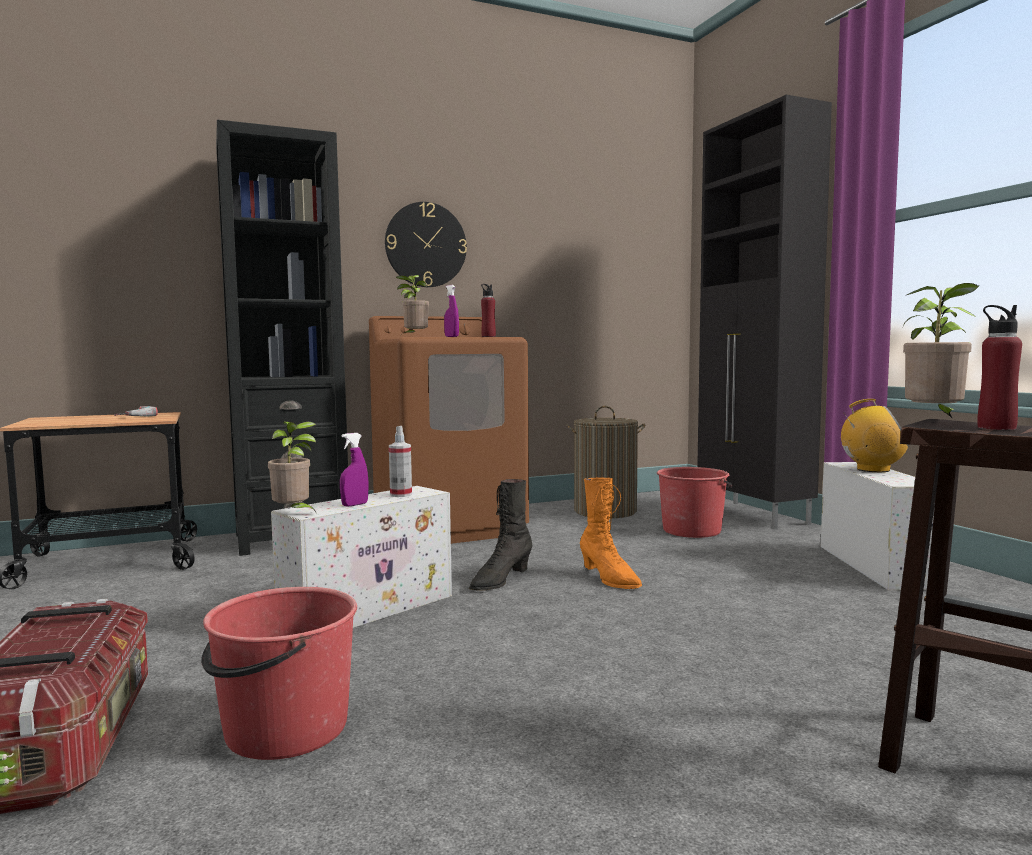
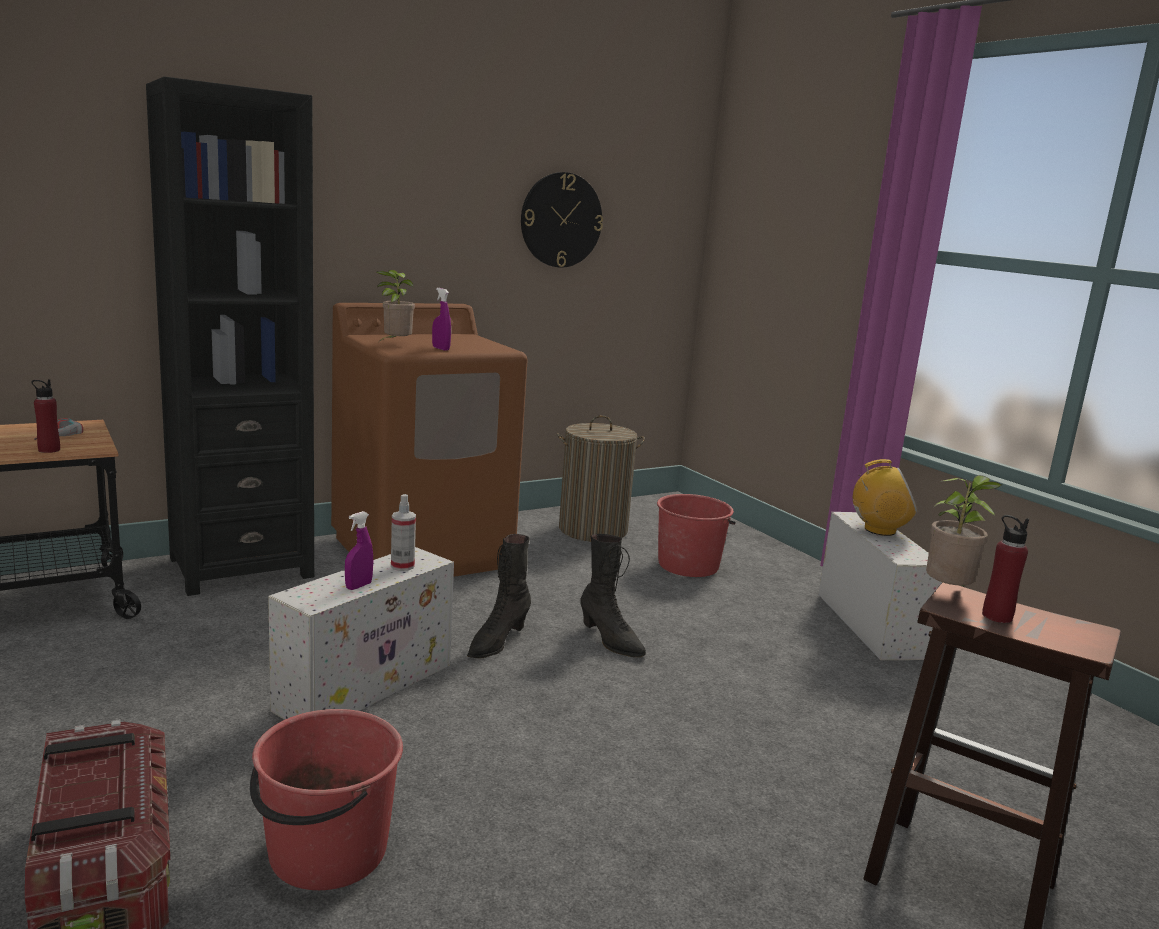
camera: 10 degrees left, 10 degrees up
(293, 514) = (298, 603): potted plant -> none
(426, 245) = (403, 213): wall clock -> wall clock (561, 220)
(488, 336) = (483, 350): red bottle -> red bottle (49, 450)
(609, 579) = (610, 641): orange boot -> black boot
(754, 515) = (751, 542): black cabinet -> none

